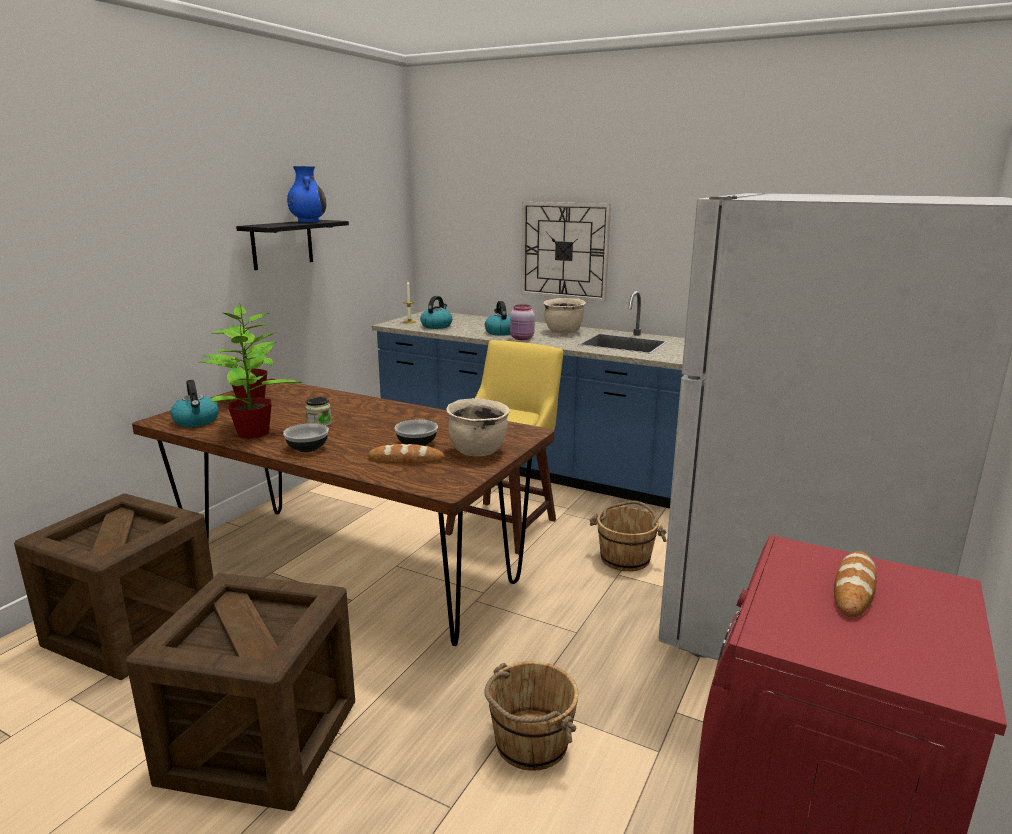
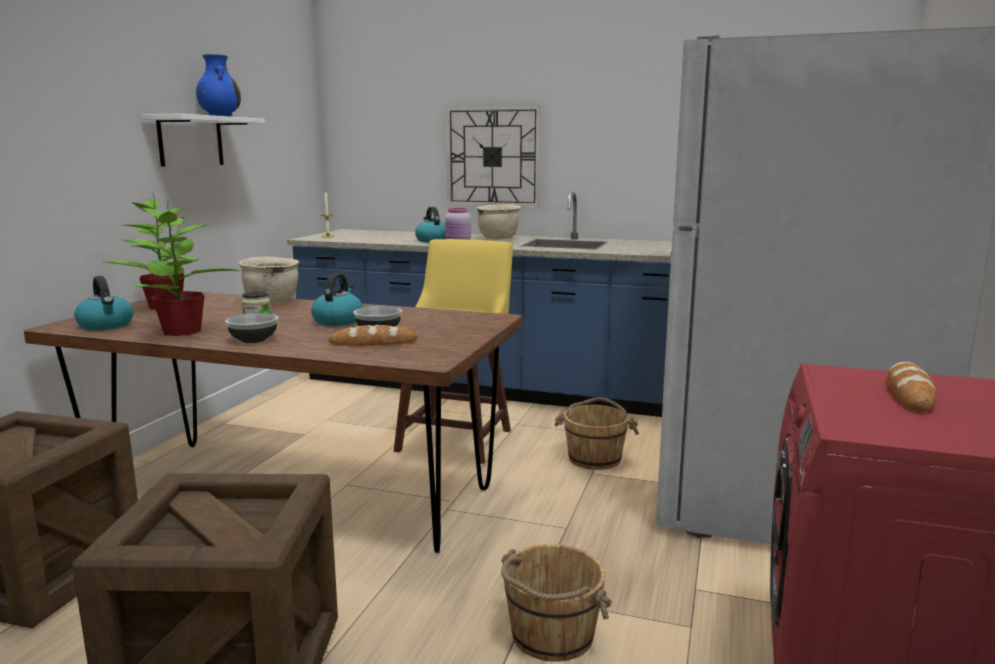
camera: 10 degrees left, 5 degrees down
(282, 244) = (190, 141): black shelf -> white shelf
(436, 326) = (360, 238): kettle -> kettle (338, 321)
(478, 451) = (450, 333): beige cooking pot -> beige cooking pot (272, 302)

